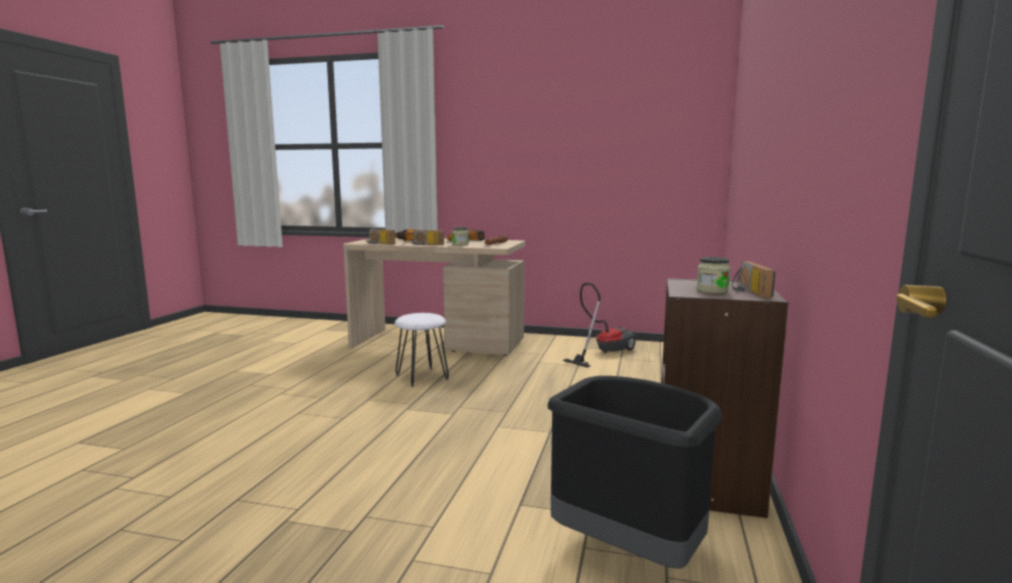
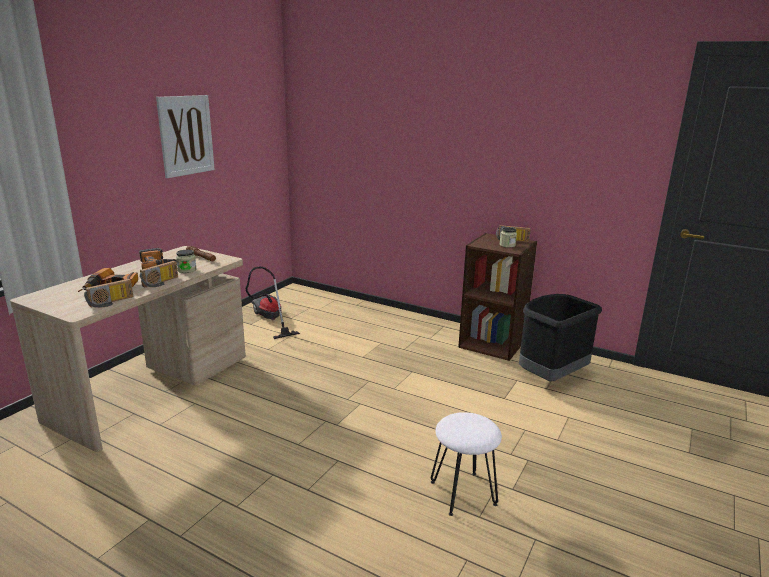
camera: 75 degrees left, 10 degrees up
(421, 377) = (258, 409): white stool -> white stool (463, 493)
(568, 142) = (186, 135): none -> picture

